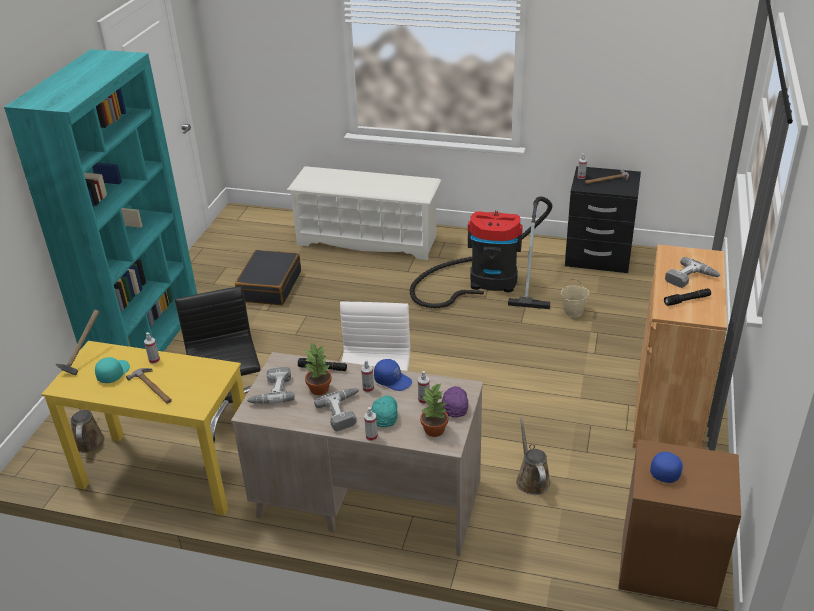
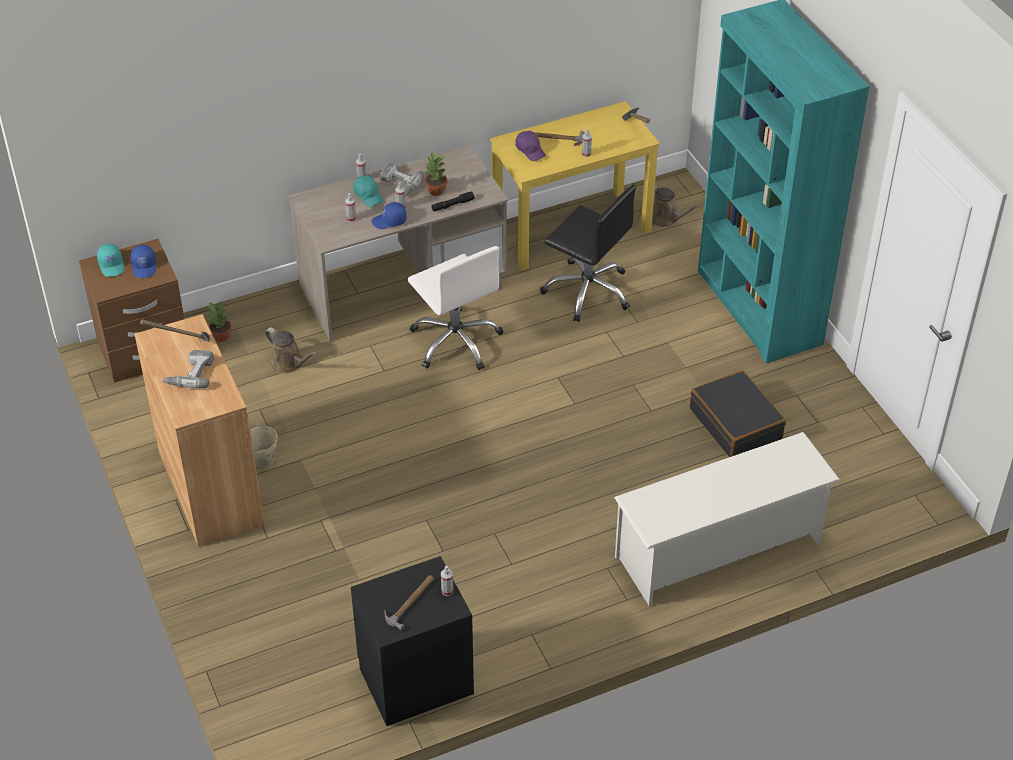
camera: 140 degrees right, 10 degrees up
(113, 373) = (600, 133): turquoise cap -> turquoise cap (112, 265)
(271, 391) = (468, 173): power drill -> none
(435, 430) = (322, 203): potted plant -> potted plant (221, 336)
(454, 405) = (325, 225): purple cap -> purple cap (530, 150)
(487, 281) = (514, 560): vacuum cleaner -> none
(573, 312) = (381, 566): beige bucket -> beige bucket (263, 459)
(687, 300) = (181, 346): black flashlight -> hammer

